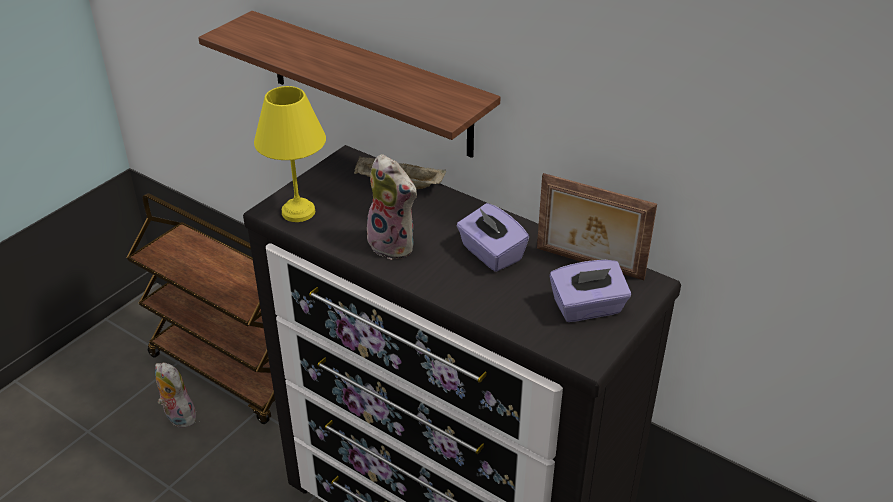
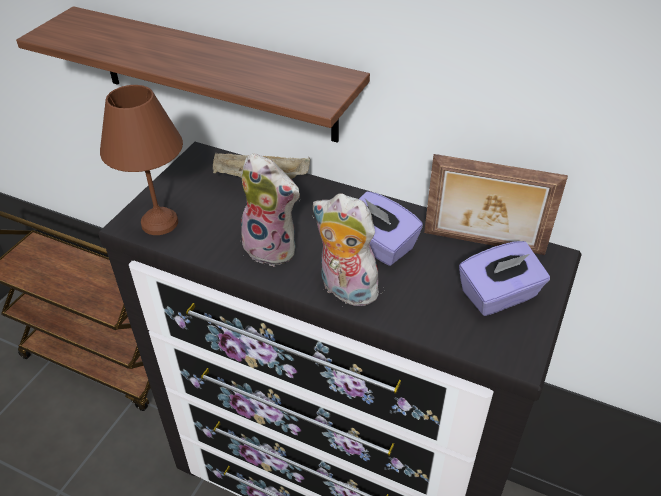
camera: 10 degrees left, 5 degrees up
(177, 416) = (58, 416): plush toy -> plush toy (344, 290)
(300, 211) = (161, 222): yellow table lamp -> brown table lamp

